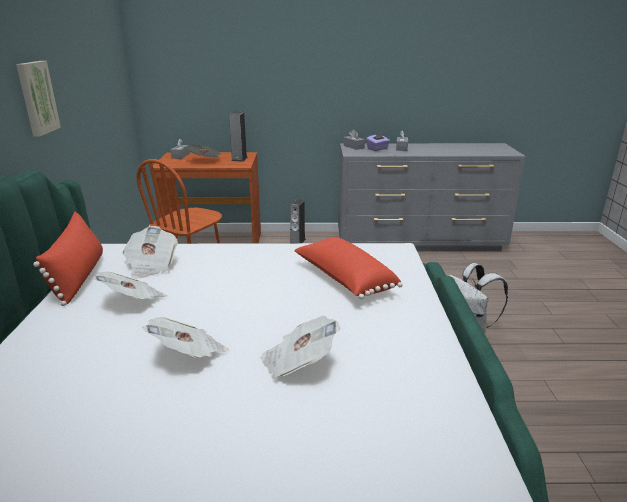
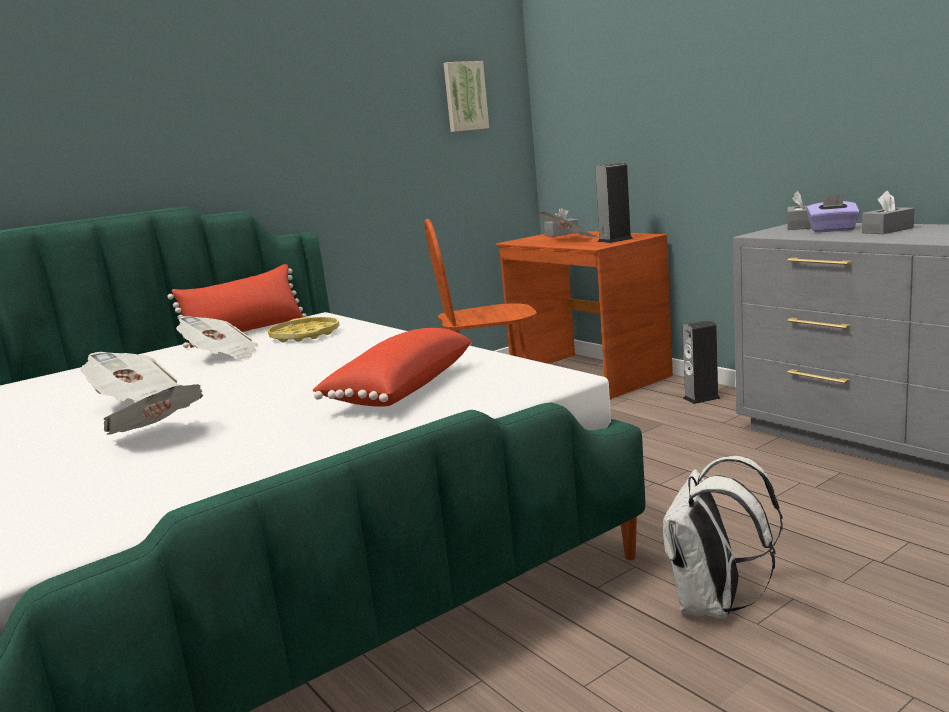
camera: 55 degrees right, 10 degrees down
(36, 98) = (293, 138): picture -> picture (465, 96)
(151, 266) = (305, 335): newspaper -> yellow tray

